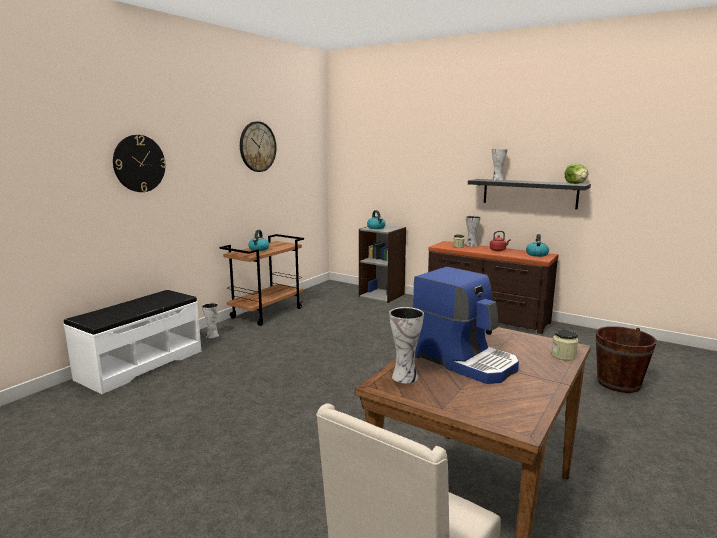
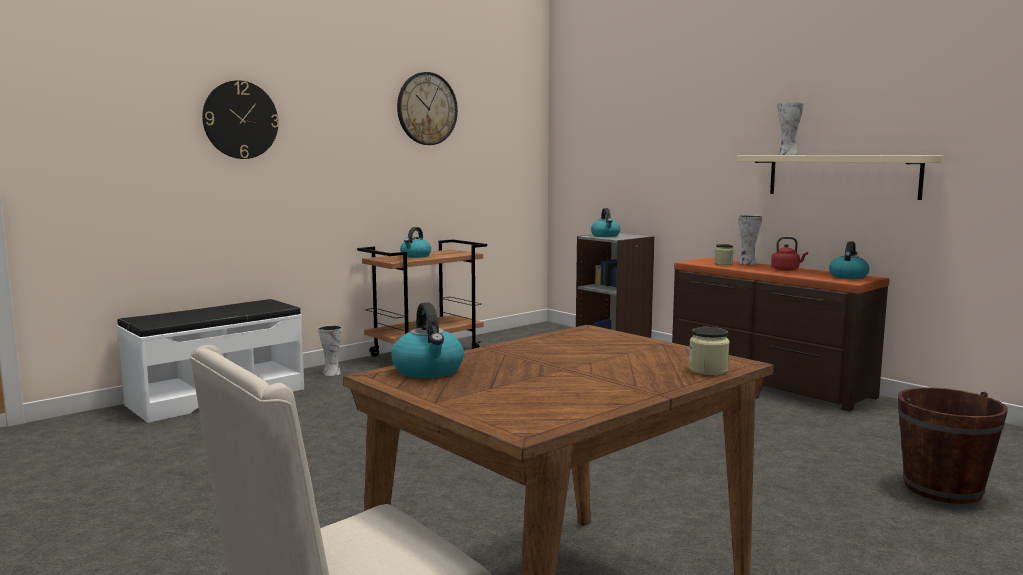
camera: 15 degrees right, 5 degrees down
(405, 376) = (428, 370): vase -> kettle
(465, 361) = (541, 363): coffee machine -> none
(529, 193) = (842, 176): black shelf -> beige shelf
(576, 184) = (913, 154): lettuce -> none

